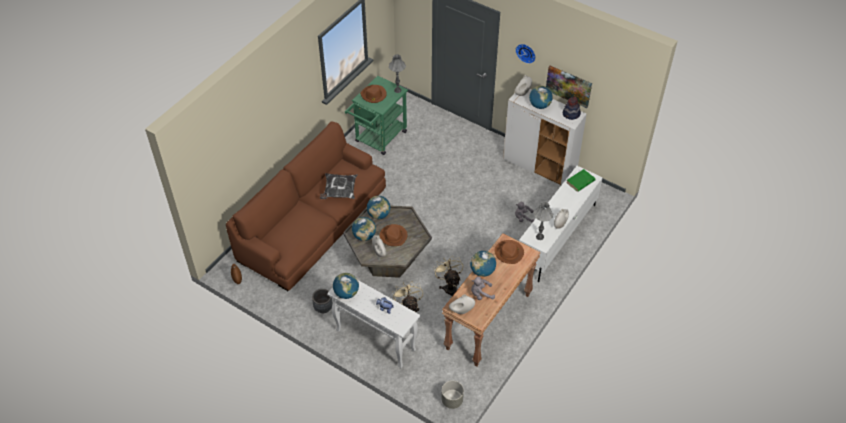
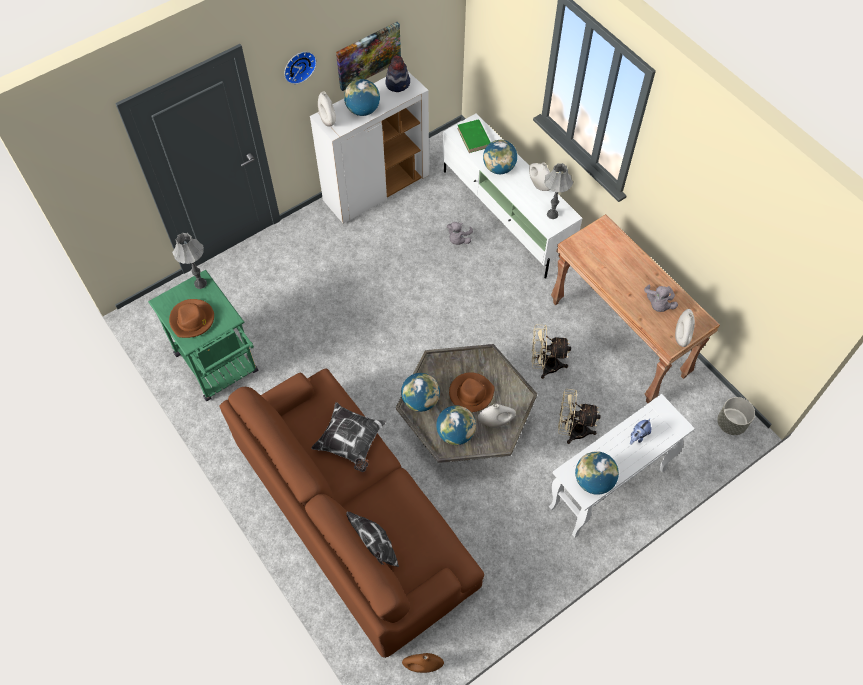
camera: 70 degrees left, 10 degrees up
(280, 220) = (375, 550): none -> pillow
(323, 308) = (526, 545): grey planter -> none
(482, 271) = (619, 289): globe -> globe (499, 168)
(509, 253) = (596, 248): brown hat -> none

